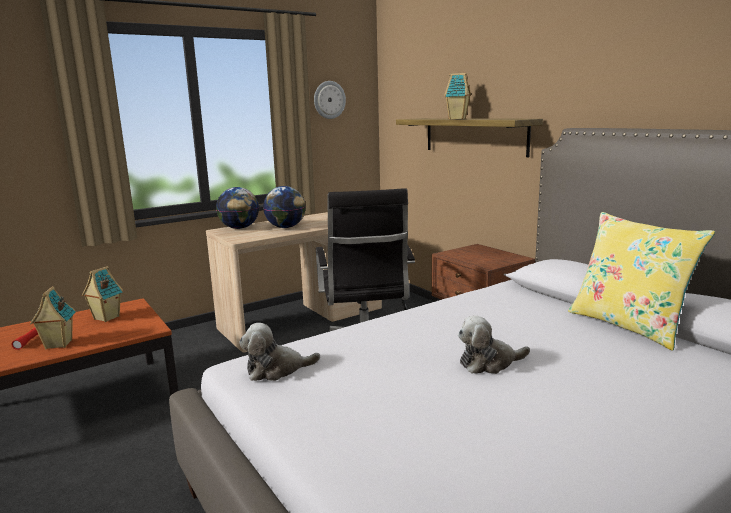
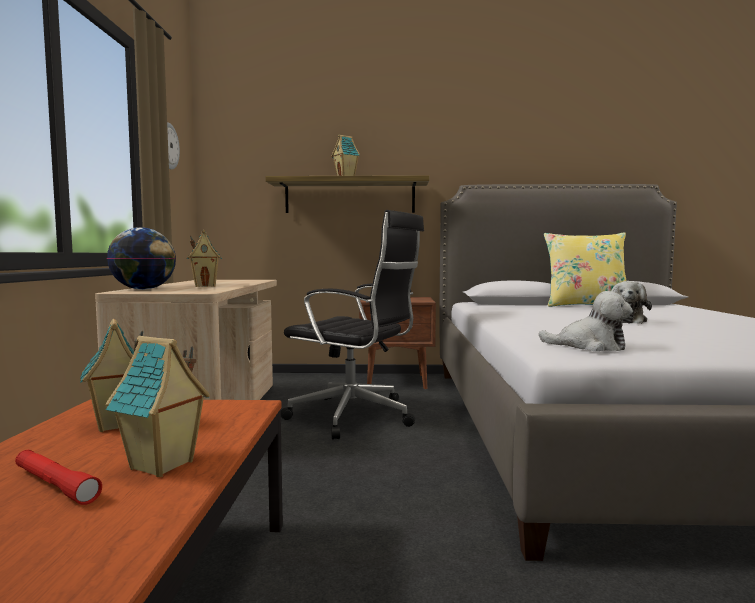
camera: 55 degrees left, 10 degrees down
(276, 370) = (589, 346): plush toy -> plush toy turned 90 degrees counterclockwise
(286, 227) = (206, 286): globe -> toy house

